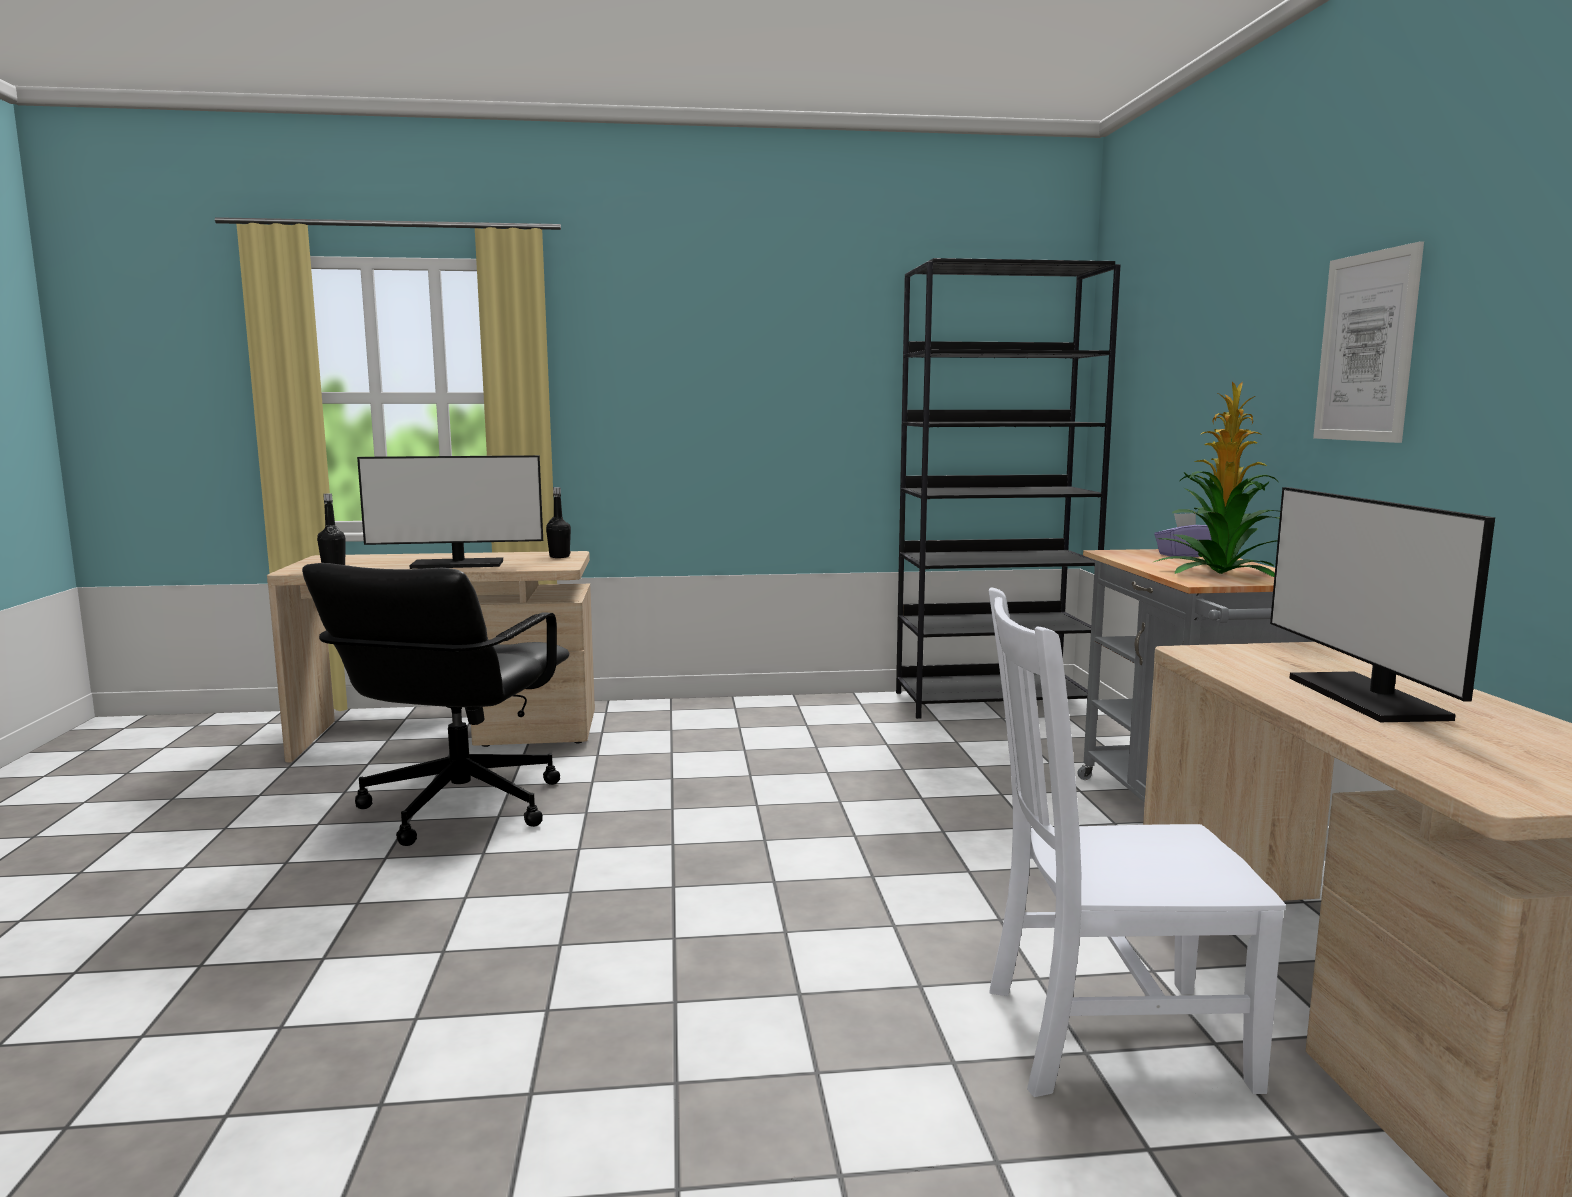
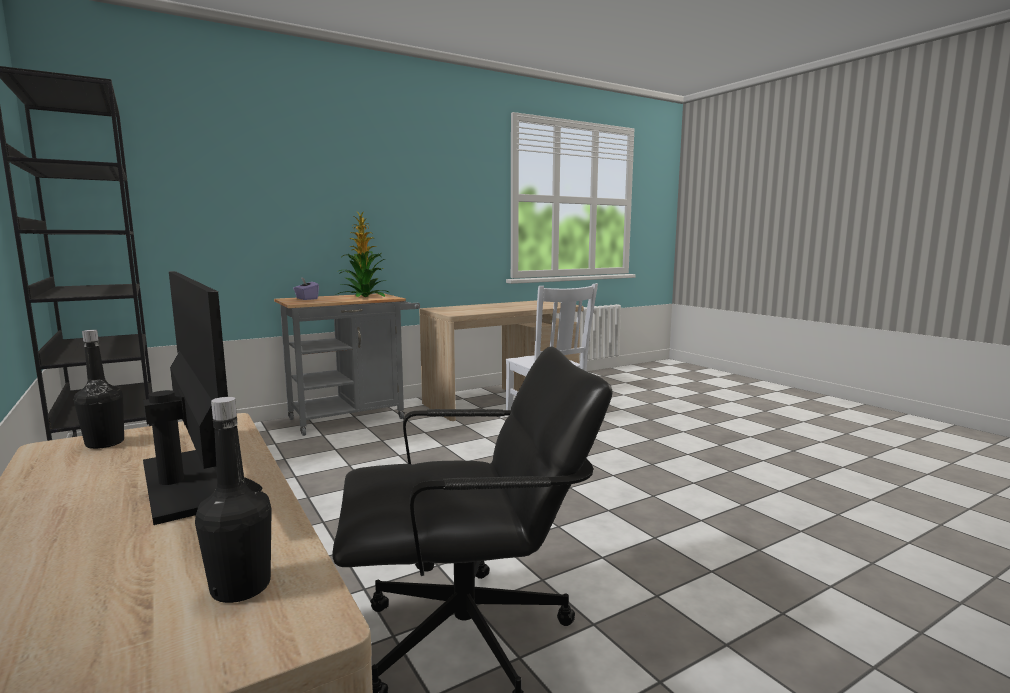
camera: 115 degrees left, 0 degrees up
(1366, 347) = (375, 200): picture -> none
(1366, 698) = (499, 307): monitor -> none

